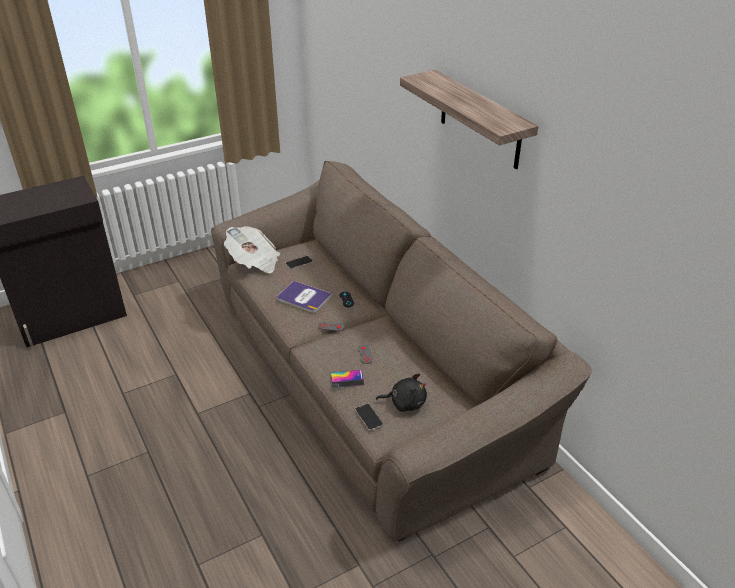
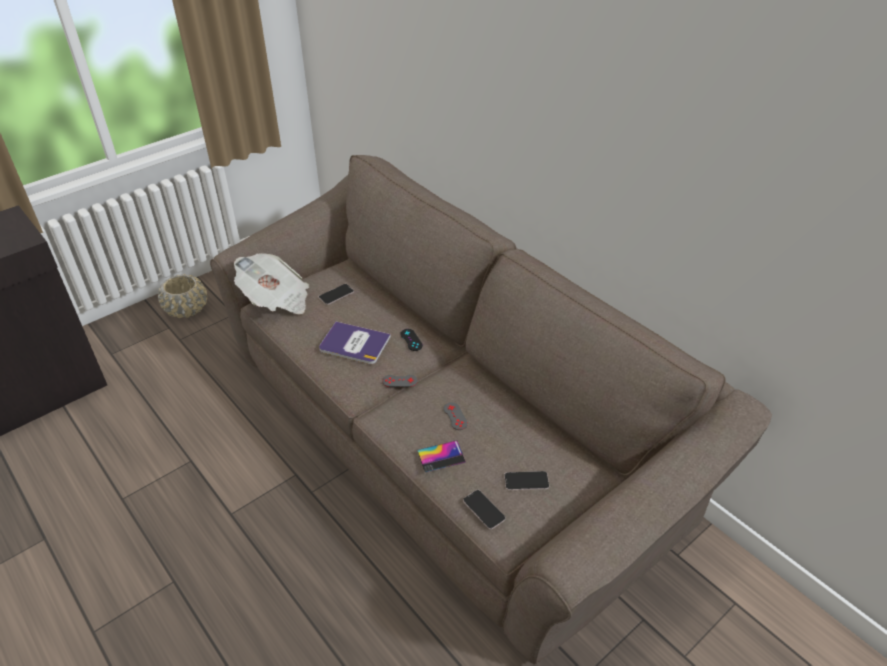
camera: 10 degrees left, 5 degrees up
(194, 269) = (186, 309): none -> beige planter
(405, 403) = (526, 481): black plush toy -> phone
(480, 120) = (588, 88): shelf -> none

